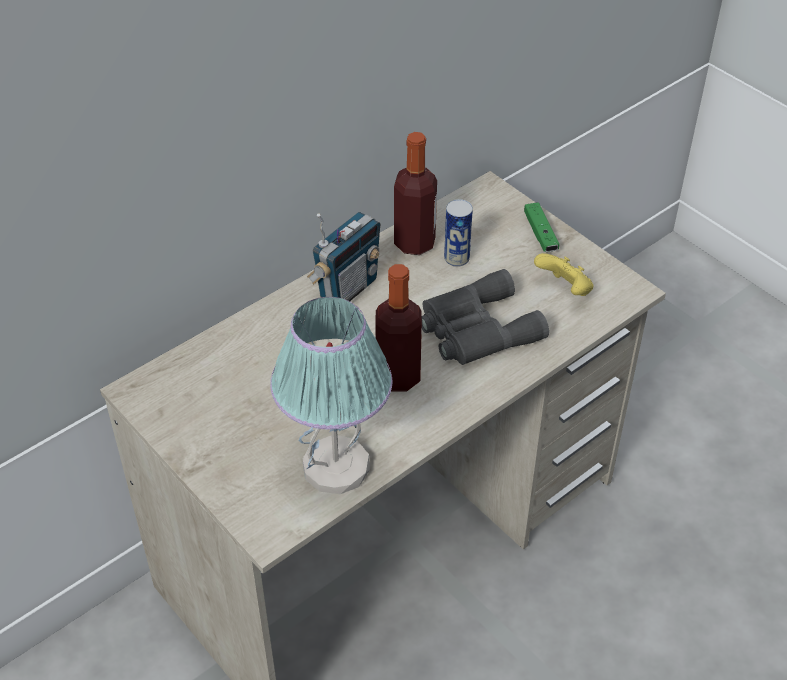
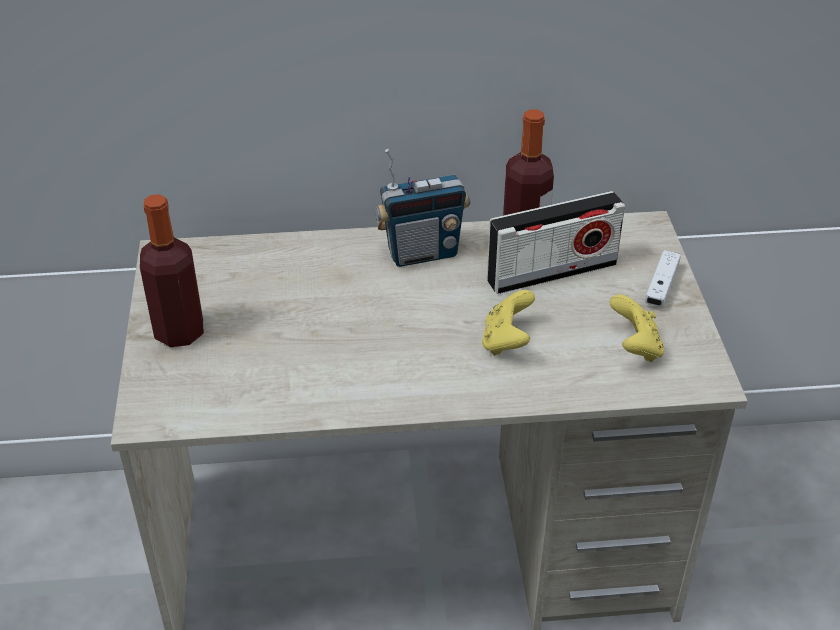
camera: 35 degrees right, 5 degrees down
(336, 466) = (257, 394): table lamp -> none
(398, 377) = (389, 347): bottle -> bottle (179, 332)
(456, 258) = (552, 272): can -> radio
(476, 329) = (506, 341): grey binoculars -> yellow game controller
(540, 234) = (661, 286): green game controller -> white game controller

